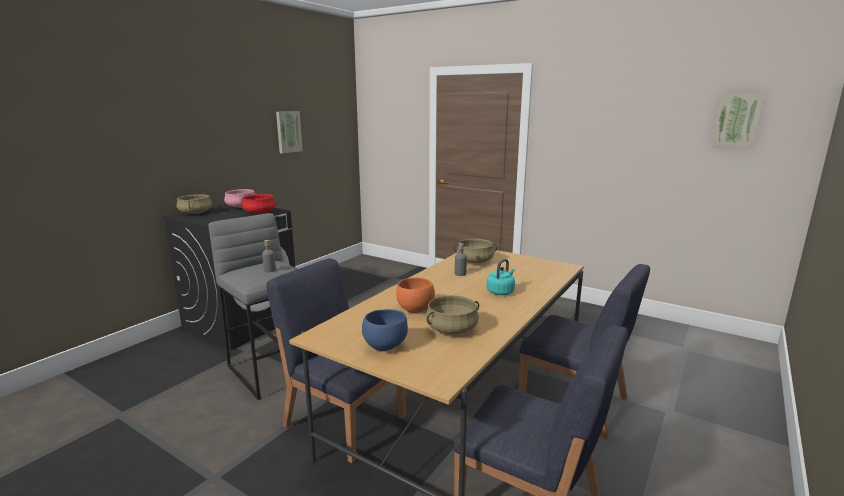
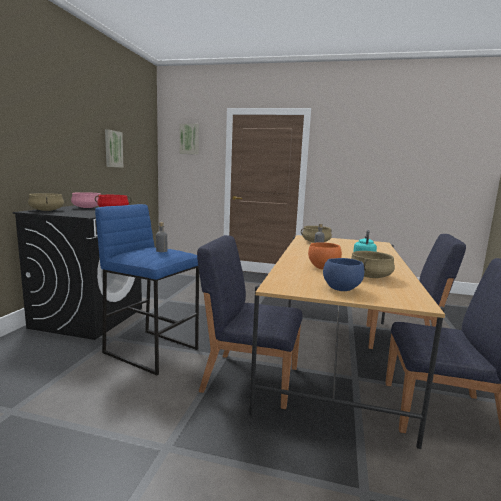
camera: 20 degrees left, 5 degrees down
(273, 370) = (152, 350): grey stool -> blue stool
(737, 121) = (450, 151): picture -> picture (189, 139)

